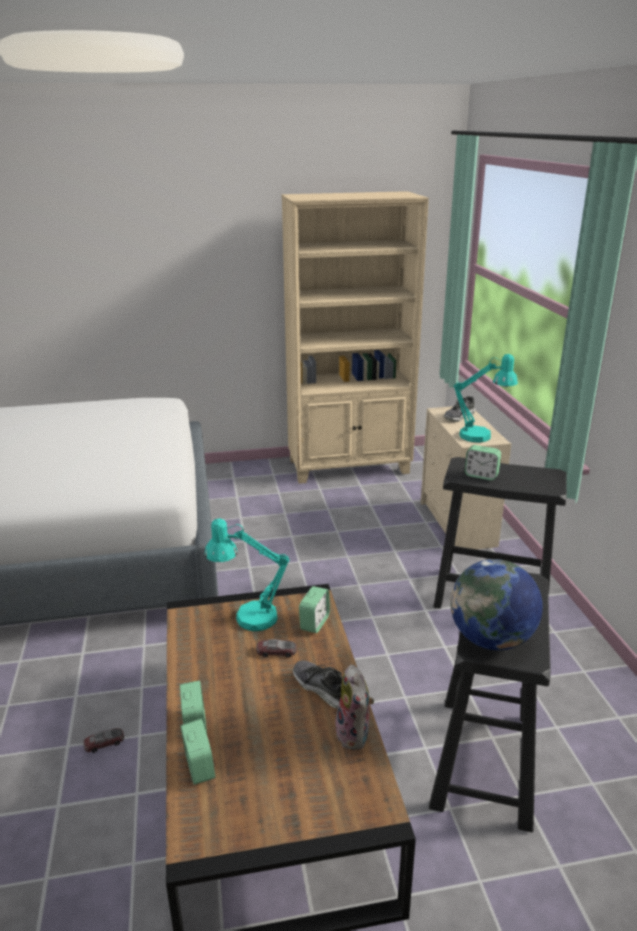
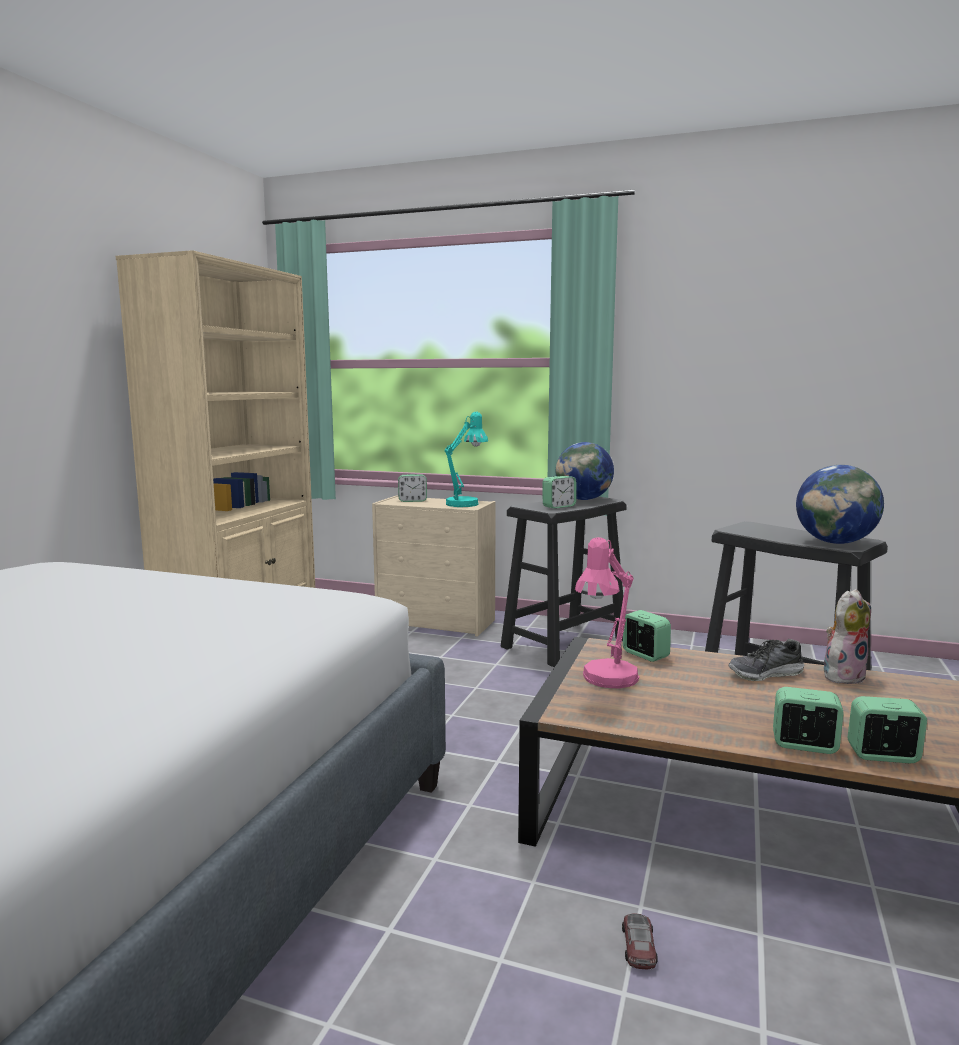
camera: 60 degrees left, 15 degrees down
(247, 618) = (605, 681): turquoise table lamp -> pink table lamp
(276, 651) = (685, 680): toy car -> none
(355, 735) = (843, 675): plush toy -> plush toy turned 45 degrees counterclockwise
(459, 416) = (412, 501): shoe -> alarm clock
(534, 477) = (584, 499): none -> globe

